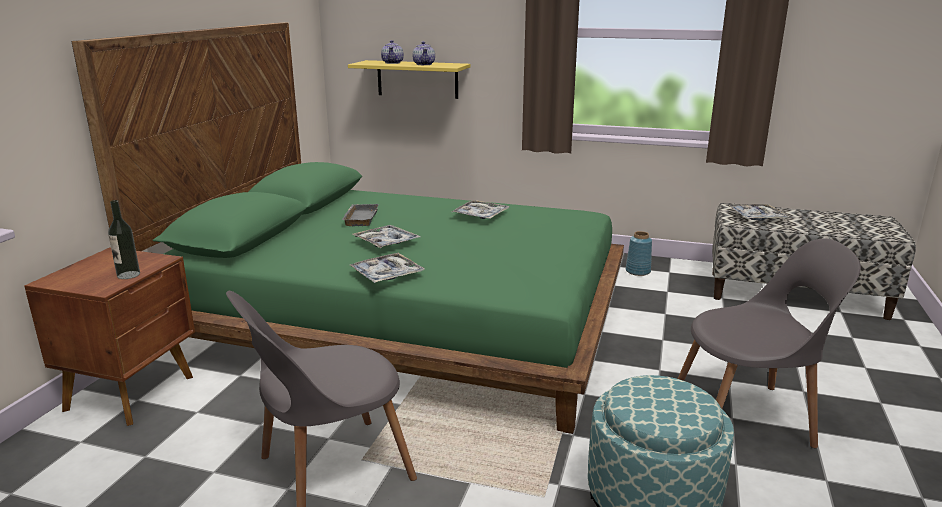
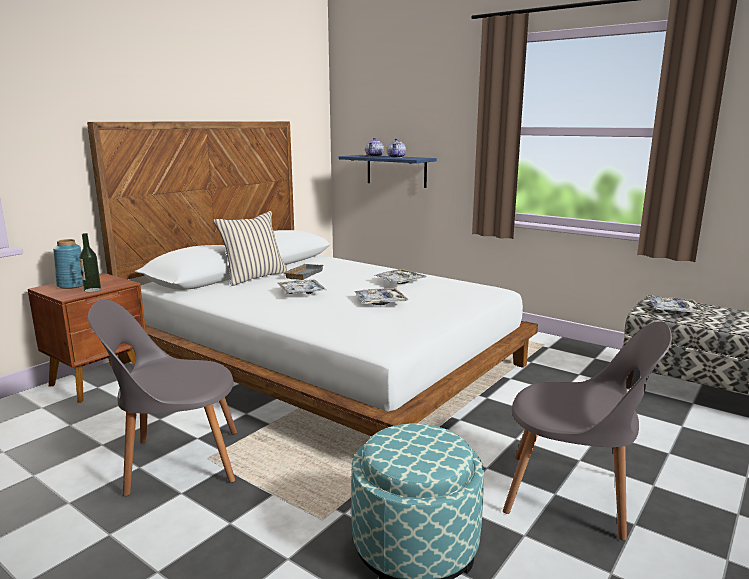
camera: 20 degrees right, 5 degrees down
(302, 229) = (254, 277): none -> beige pillow
(387, 275) = (275, 314): tray -> tray (380, 302)
(404, 319) = (326, 362): green bed -> white bed
(417, 79) = (396, 170): yellow shelf -> blue shelf
(638, 271) = (563, 354): blue vase -> blue vase (72, 285)

